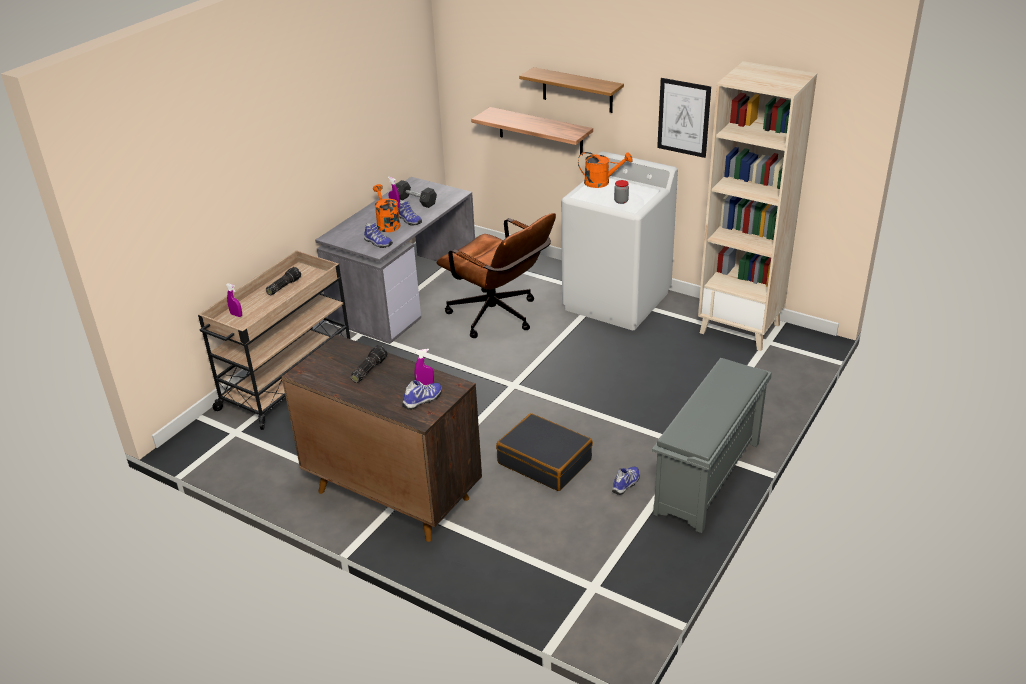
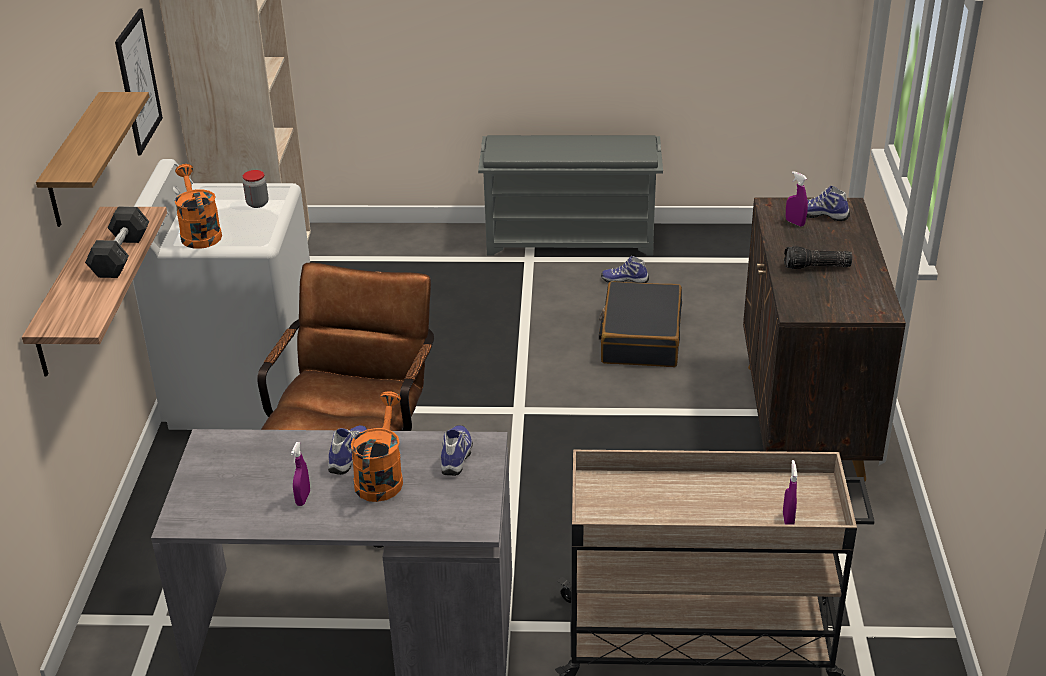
camera: 120 degrees left, 0 degrees up
(283, 286) = (663, 513): flashlight -> none
(387, 224) = (380, 477): orange watering can -> orange watering can turned 150 degrees clockwise
(415, 201) = (267, 481): grey dumbbell -> grey dumbbell (121, 256)

